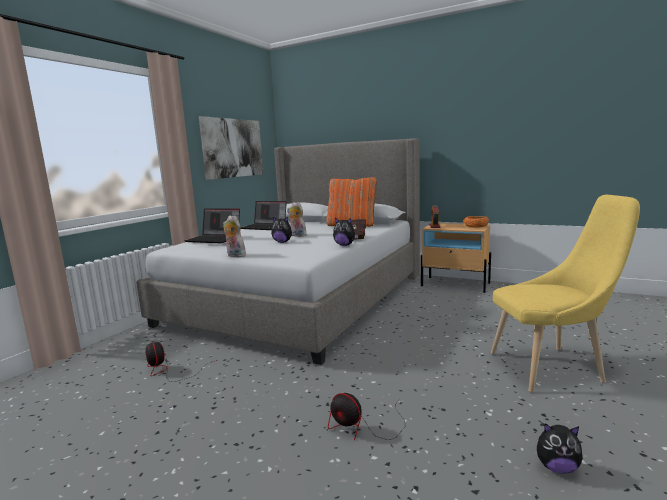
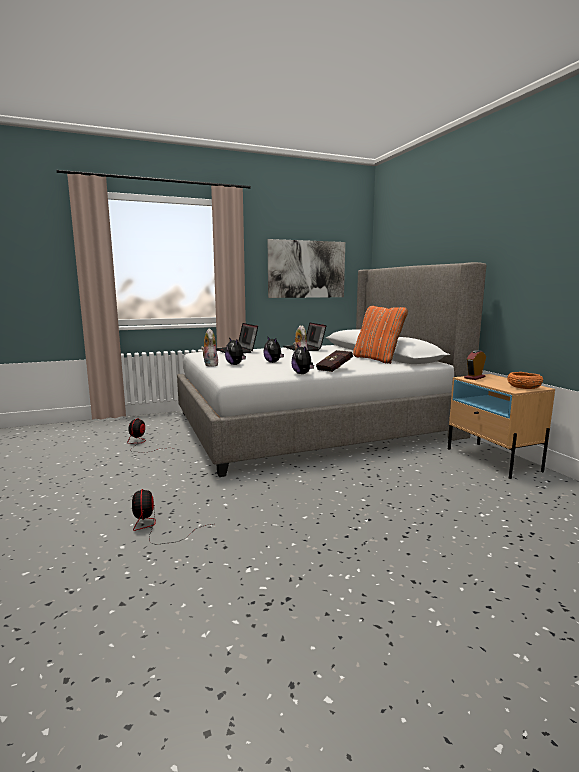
camera: 40 degrees right, 0 degrees up
(552, 367) = (399, 573): yellow chair -> none
(557, 467) = (201, 634): plush toy -> plush toy (235, 364)

